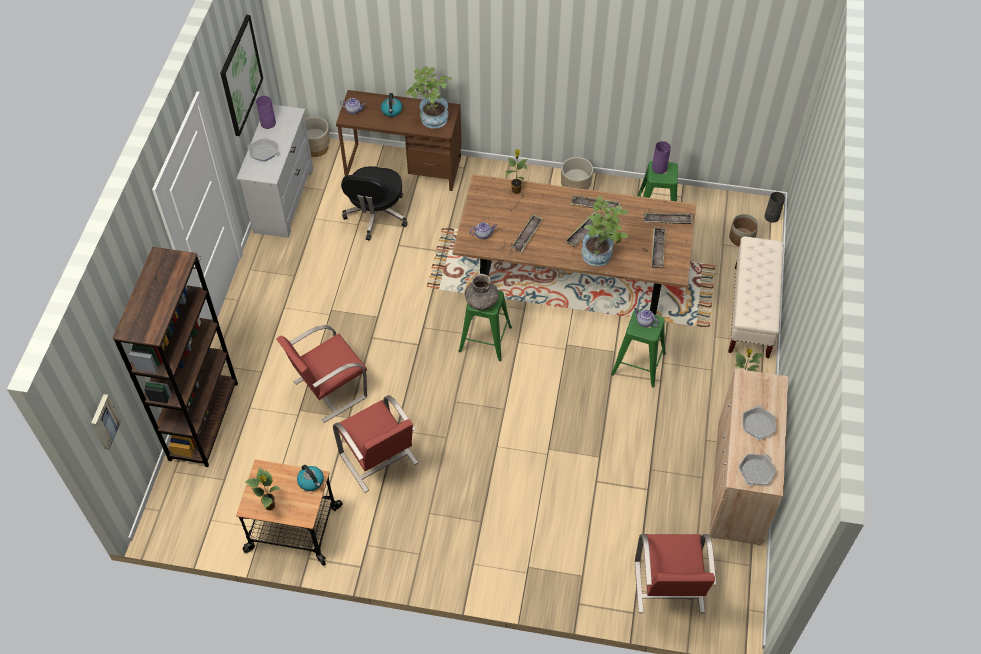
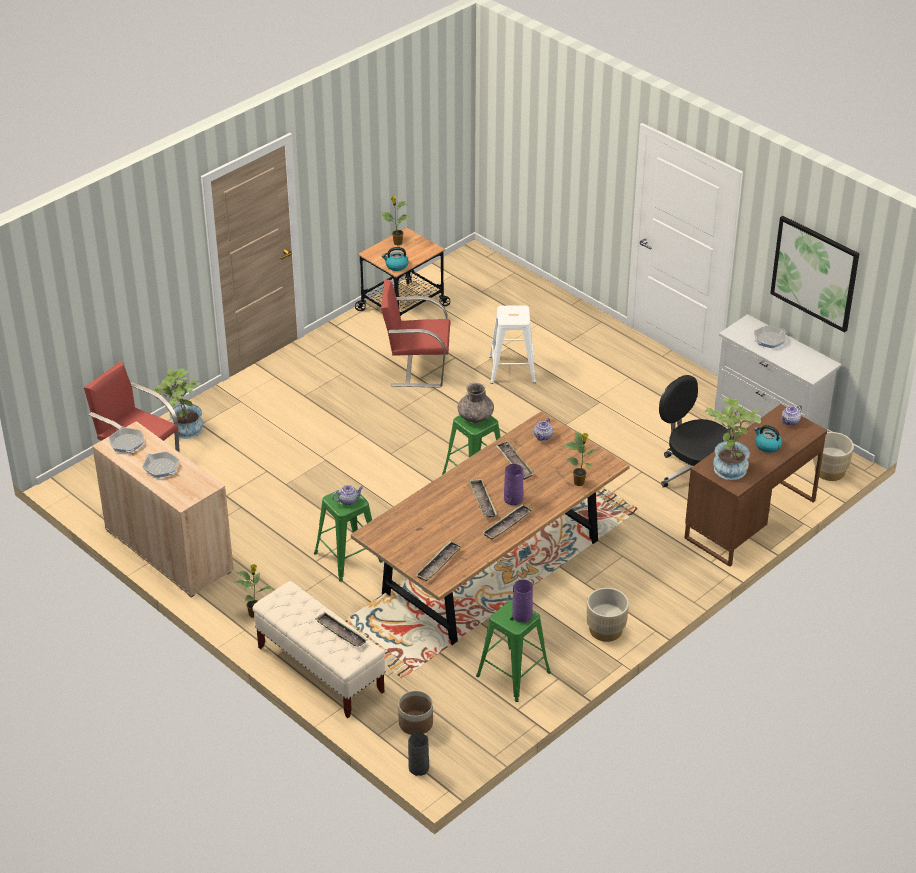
camera: 125 degrees right, 15 degrees down
(104, 421) = (500, 131): picture -> none
(204, 421) = (548, 299): brown bookcase -> none
(268, 123) = (809, 355): purple vase -> purple vase (512, 499)
(328, 390) = (513, 369): red chair -> white stool
(601, 256) = (441, 496): potted plant -> potted plant (182, 431)
(657, 249) = (410, 537): tray -> tray (341, 632)

